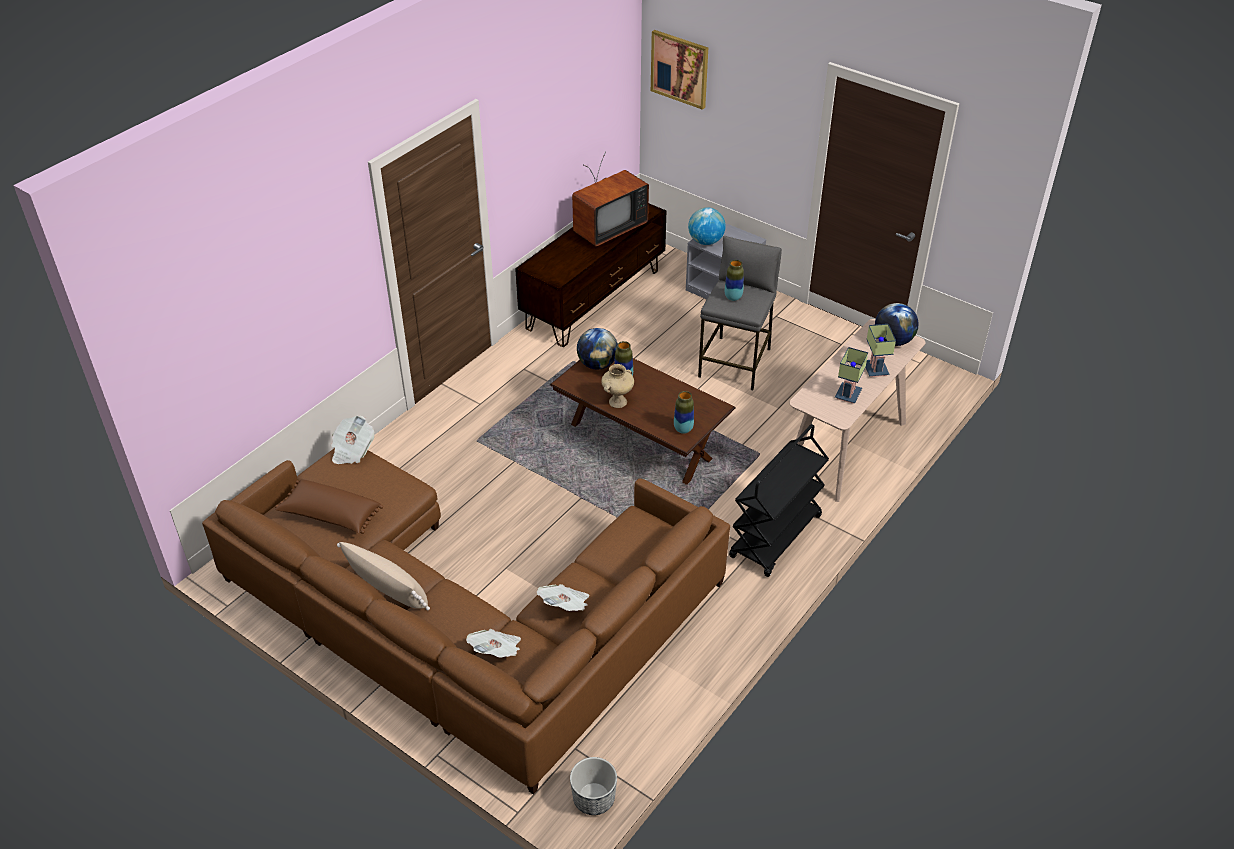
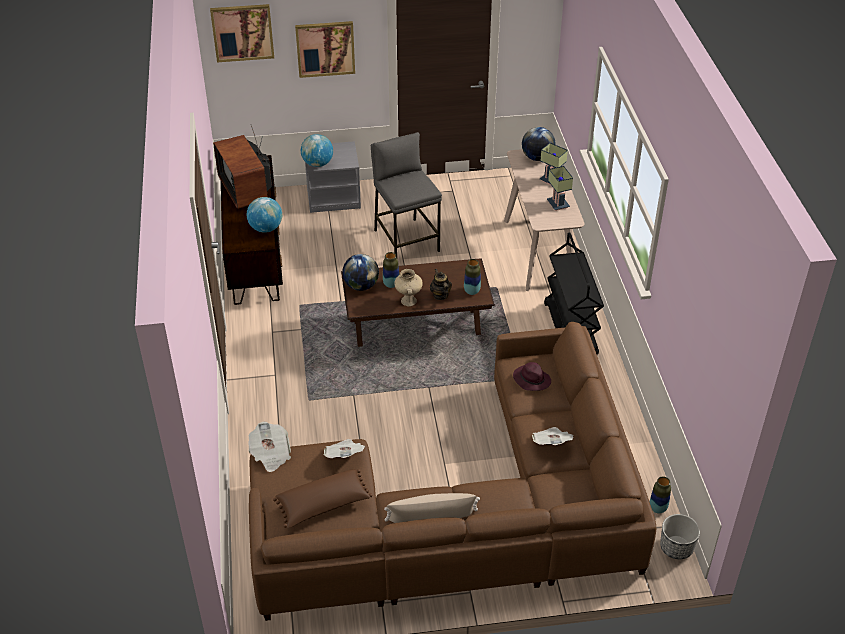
camera: 45 degrees left, 0 degrees up
(496, 651) = (552, 500): newspaper -> newspaper (344, 456)
(575, 267) = (266, 228): none -> globe
(606, 228) = (247, 189): television -> television turned 150 degrees clockwise
(629, 540) = (531, 379): none -> purple hat
(651, 414) = (440, 295): none -> teapot
(733, 297) = (405, 186): vase -> vase (657, 508)
(755, 121) = (325, 48): none -> picture

